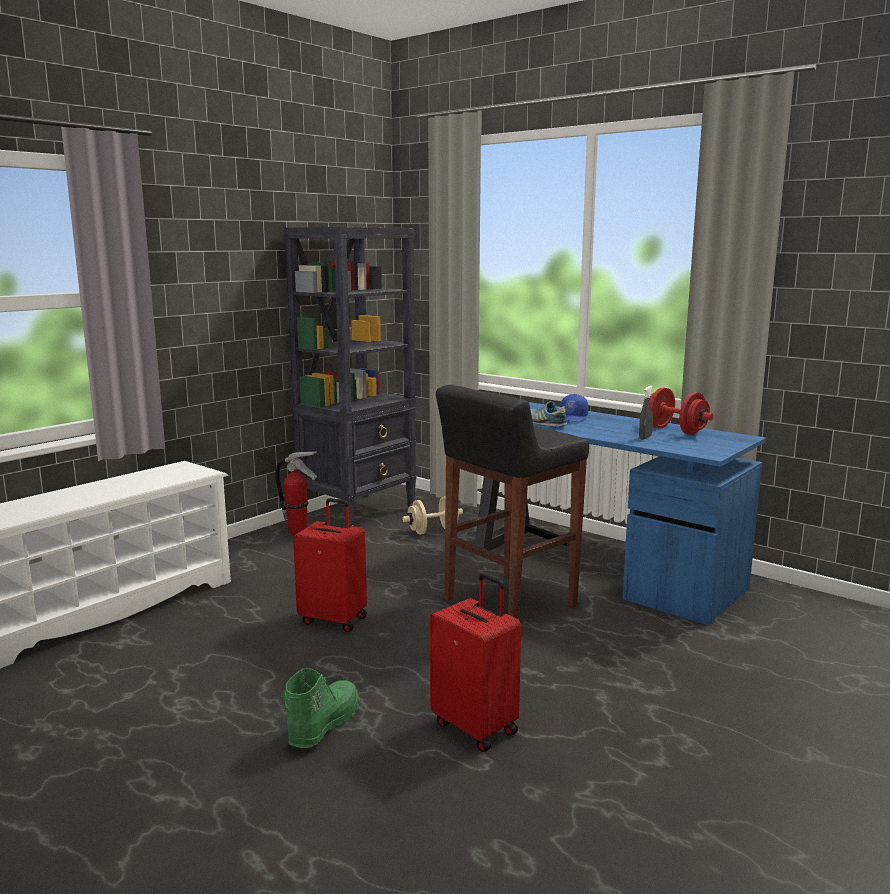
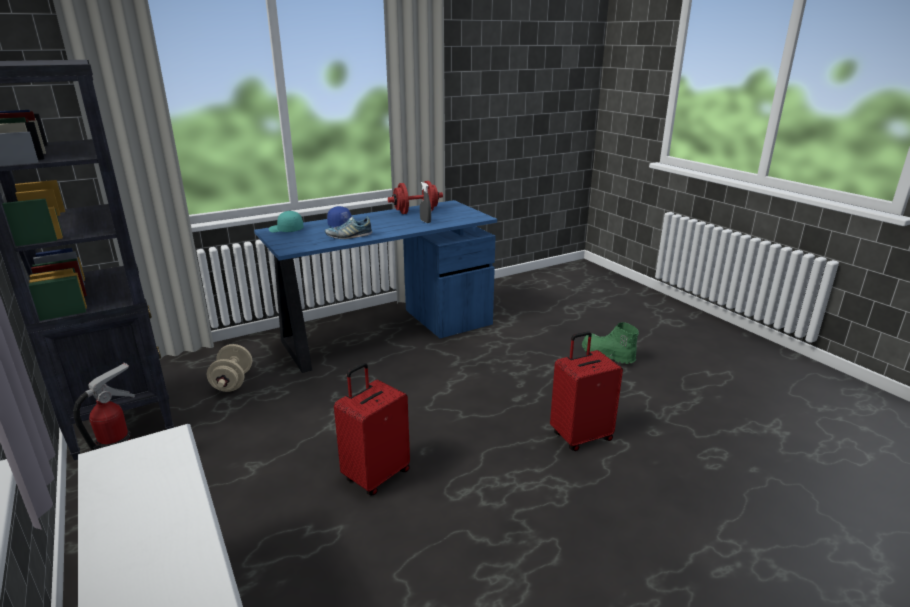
camera: 70 degrees left, 10 degrees up
(322, 725) = (557, 510): green boot -> green boot (607, 356)
(508, 603) = (413, 381): black stool -> none
(531, 407) = (286, 230): none -> turquoise cap

